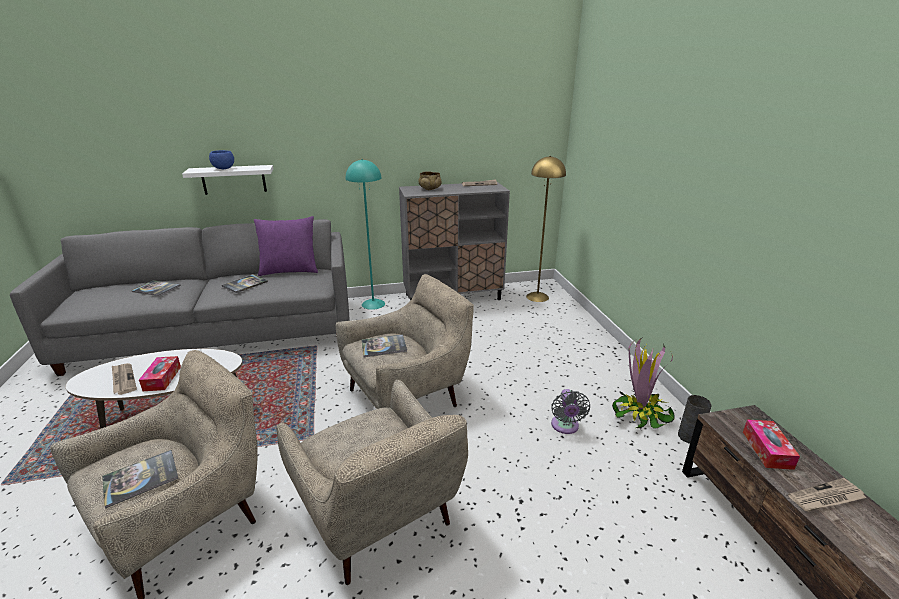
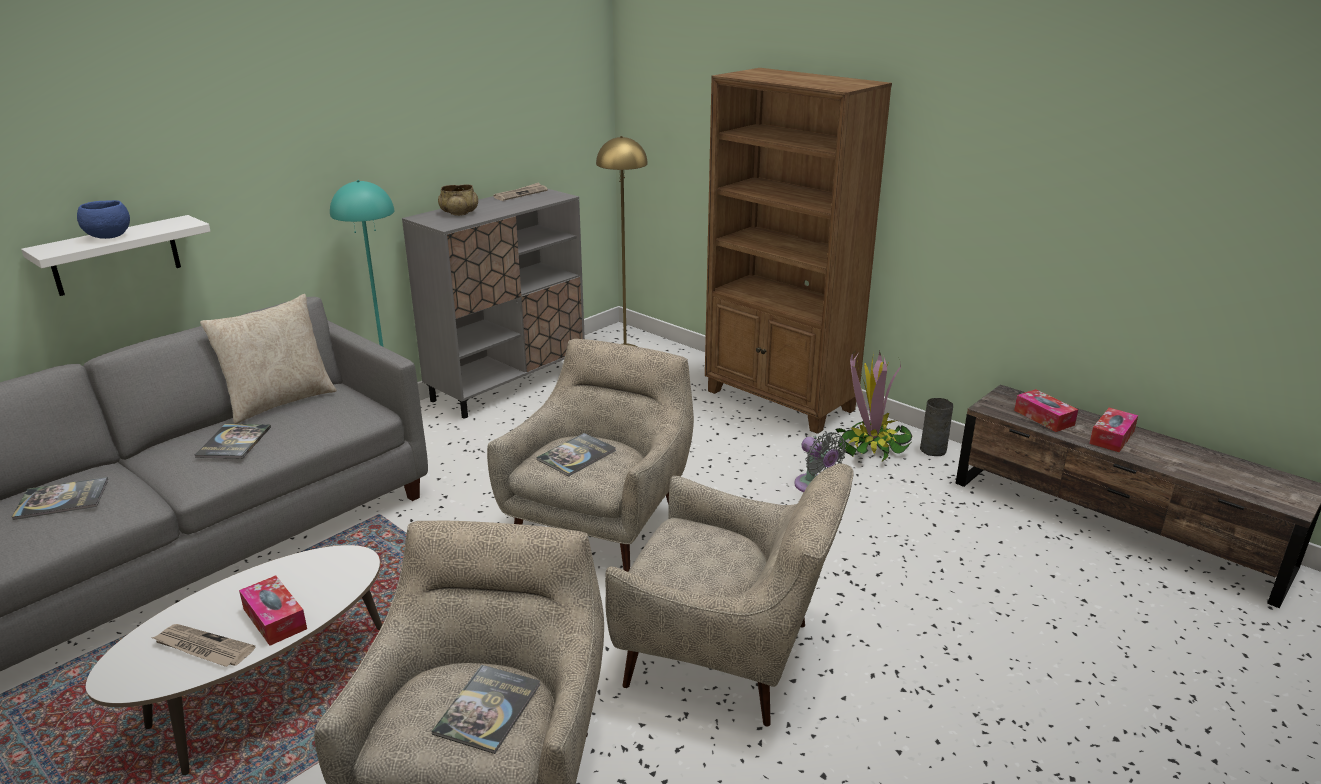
camera: 35 degrees left, 0 degrees up
(289, 270) = (279, 401): purple pillow -> beige pillow
(604, 358) = (780, 401): none -> brown bookcase
(826, 498) = (1112, 437): newspaper -> tissue box

